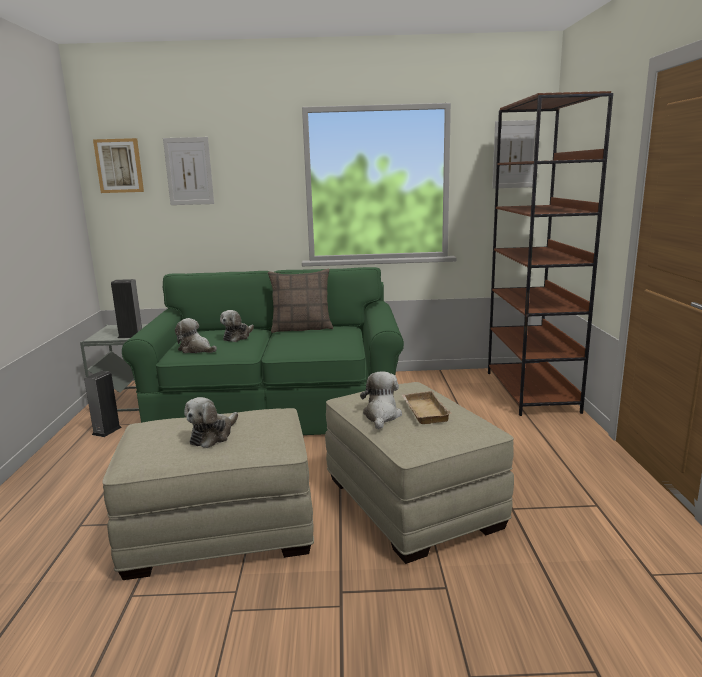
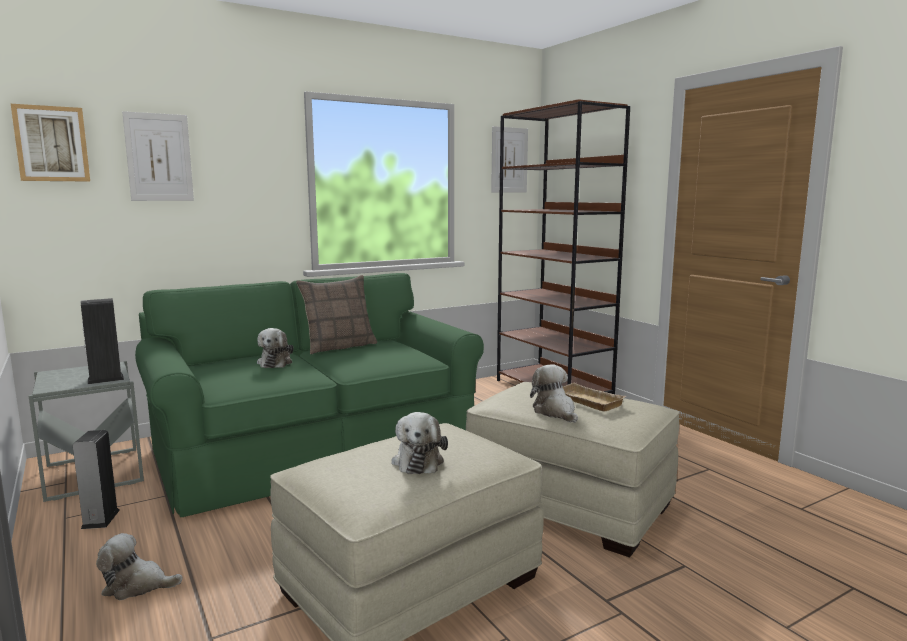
camera: 30 degrees left, 5 degrees down
(196, 350) = (243, 381): plush toy -> plush toy (137, 585)

